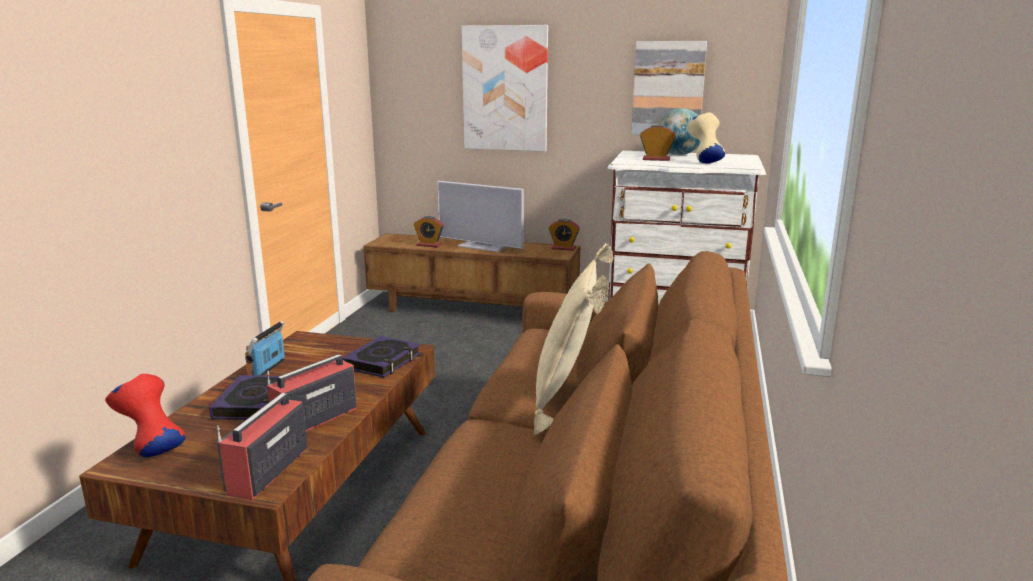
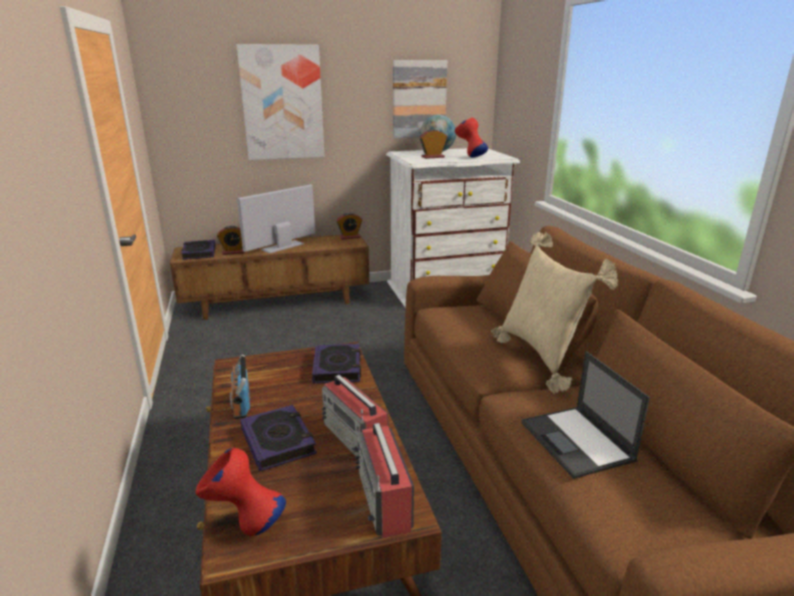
camera: 30 degrees left, 5 degrees up
(314, 420) = (355, 438): radio -> radio turned 45 degrees counterclockwise
(398, 241) = (199, 253): none -> book
(476, 477) = (577, 442): none -> laptop
(481, 247) = (283, 247): television -> television turned 135 degrees clockwise
(704, 162) = (470, 157): beige vase -> red vase

